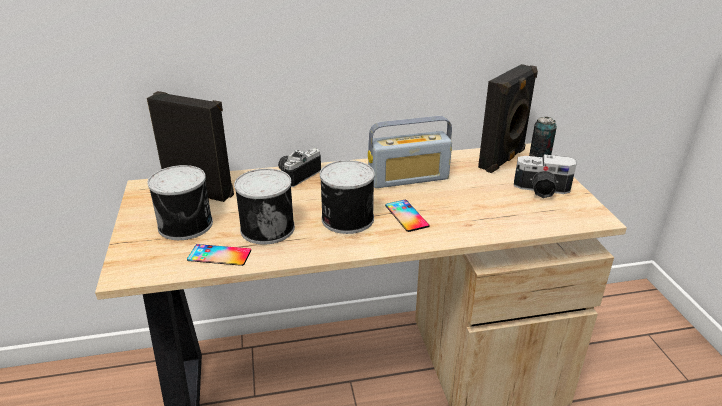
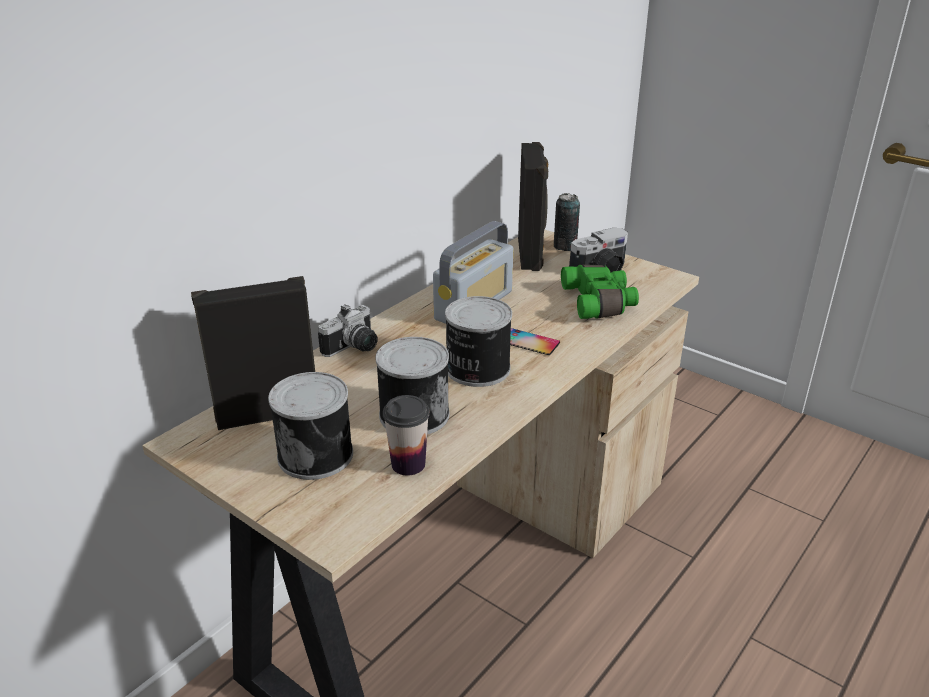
camera: 40 degrees left, 0 degrees up
(219, 255) = (408, 464): phone -> cup
(297, 175) = (354, 348): camera -> camera turned 135 degrees counterclockwise
(504, 212) = (600, 303): none -> green binoculars

